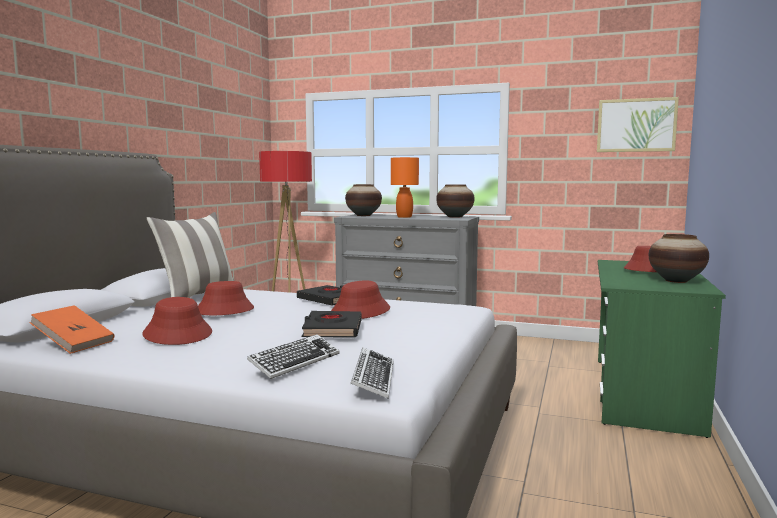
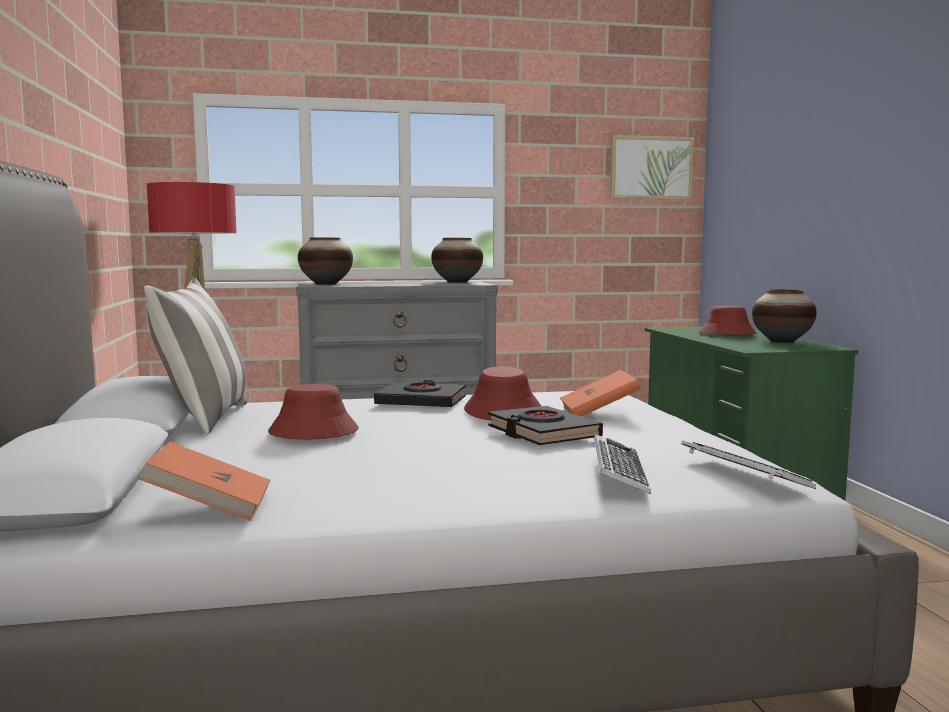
camera: 30 degrees left, 0 degrees up
(178, 333) = (344, 468): red hat -> none
(404, 217) = (395, 284): orange table lamp -> none
(415, 321) = (598, 413): none -> orange book

